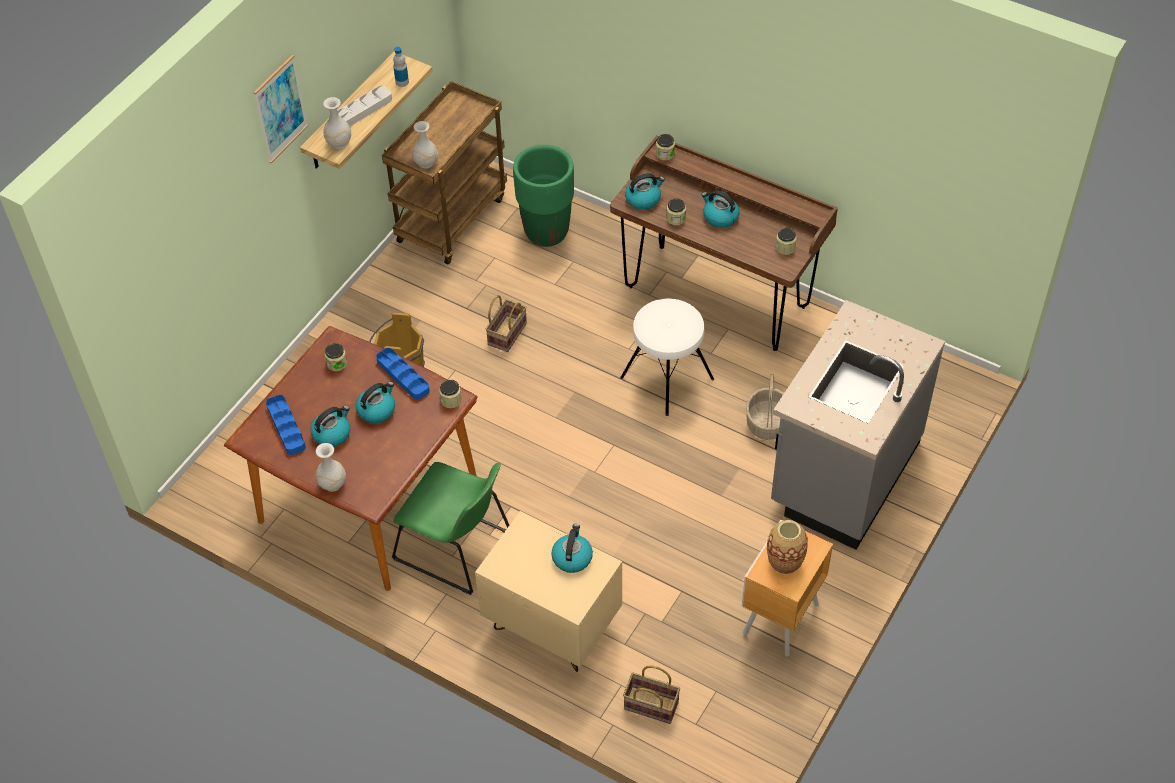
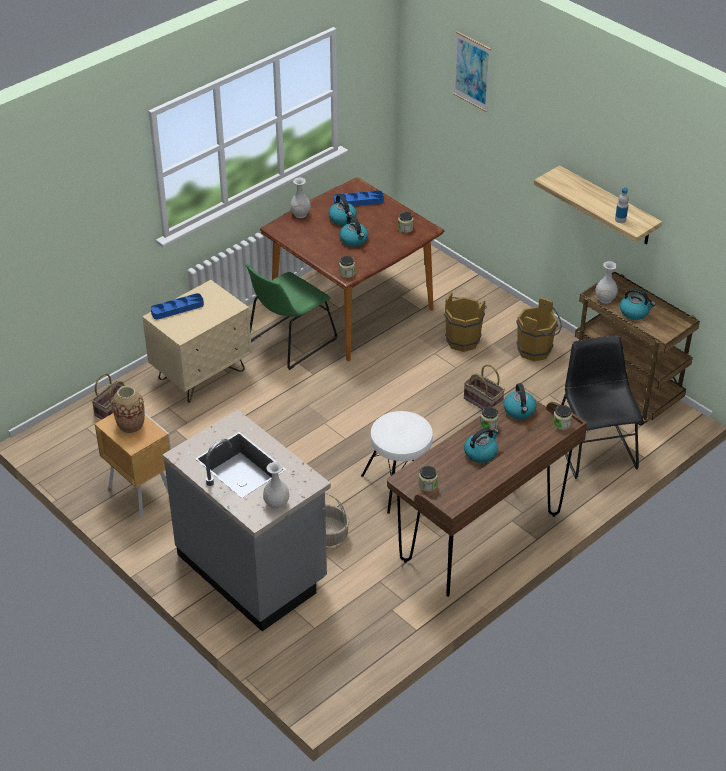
camera: 105 degrees right, 10 degrees down
(280, 109) = (555, 117): picture -> picture (472, 71)
(338, 143) = (557, 182): white vase -> white vase (276, 503)
(362, 110) = (591, 197): grey tray -> none
(403, 302) = (536, 351): none -> brown bucket
(403, 376) = (380, 255): blue tray -> blue tray (177, 309)
(546, 232) = (593, 446): green planter -> black chair
(572, 557) = (196, 323): kettle -> kettle (635, 312)

